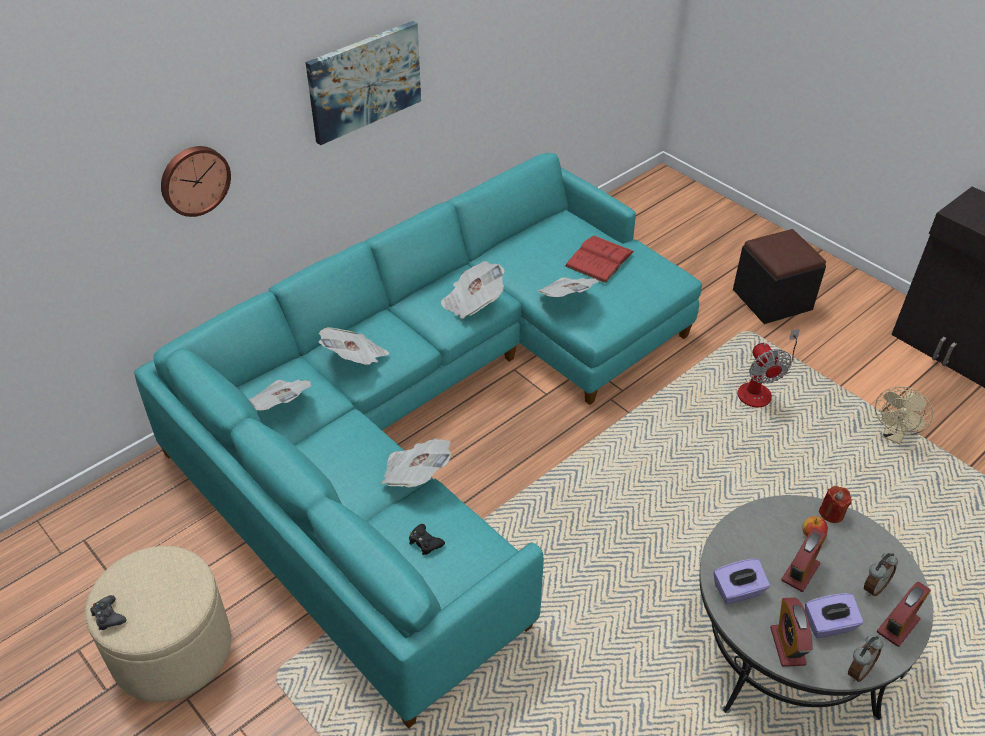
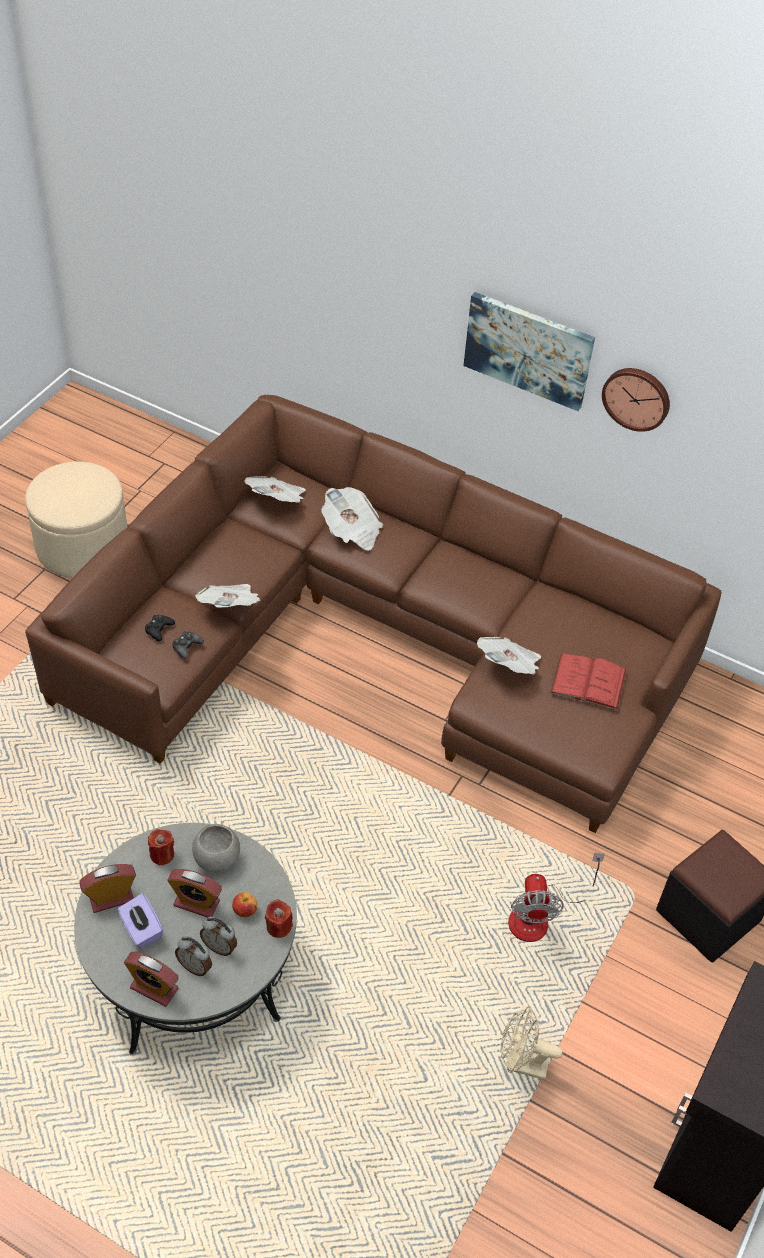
camera: 70 degrees right, 5 degrees up
(108, 616) = (49, 477): black game controller -> black game controller (186, 646)
(194, 179) = (354, 305): wall clock -> wall clock (637, 397)
(434, 415) = (378, 638): turquoise sofa -> brown sofa
(472, 302) = (468, 594): newspaper -> none
(738, 591) = (162, 854): purple tissue box -> red candle
(748, 546) = (216, 858): none -> grey bowl
(760, 389) = (539, 916): fan -> fan turned 60 degrees counterclockwise
(857, 670) = (97, 955): alarm clock -> alarm clock (220, 946)

